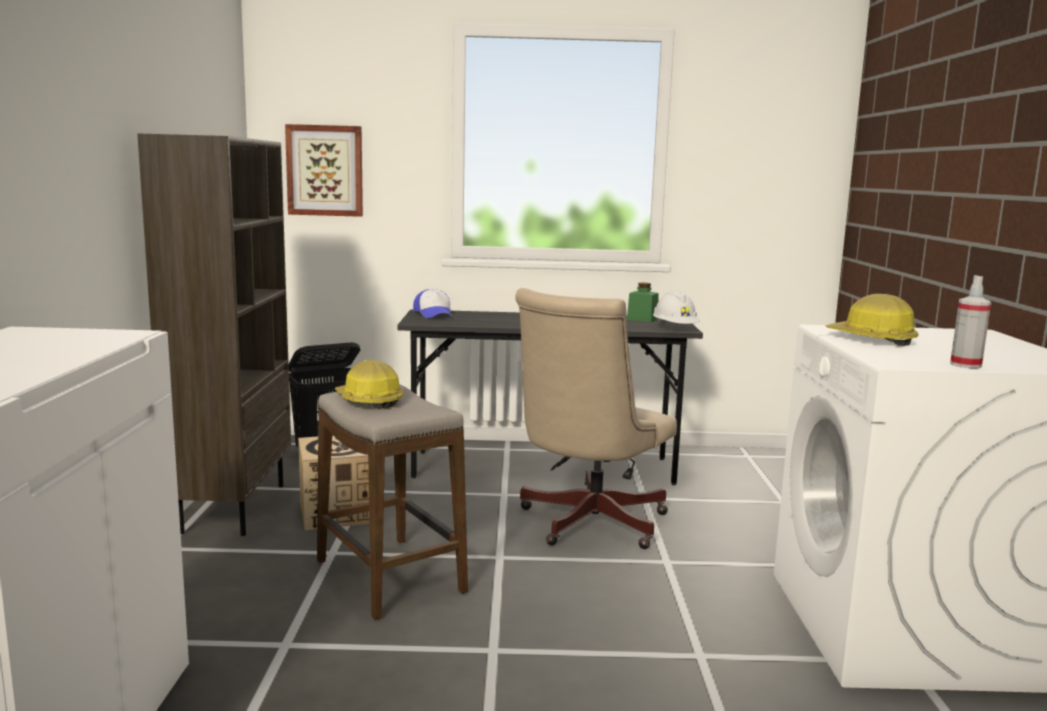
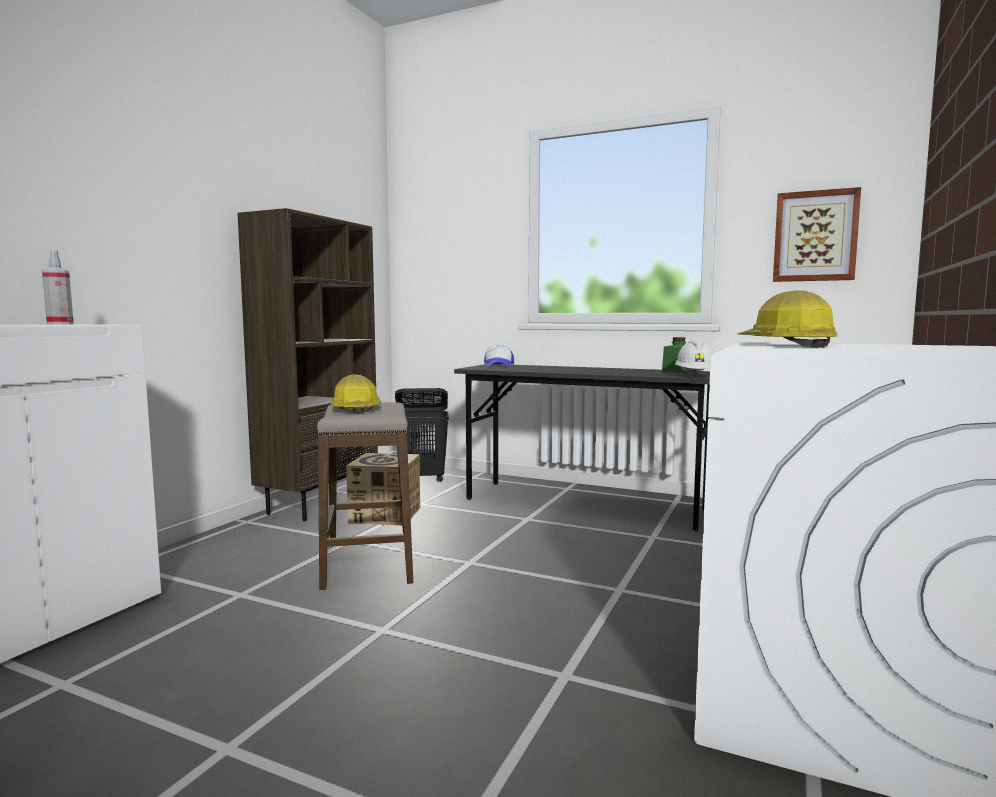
camera: 25 degrees right, 5 degrees down
(325, 170) = (438, 258): picture -> picture (815, 236)
(586, 524) = (575, 549): beige office chair -> none
(965, 365) = (846, 353): spray bottle -> spray bottle (60, 324)

